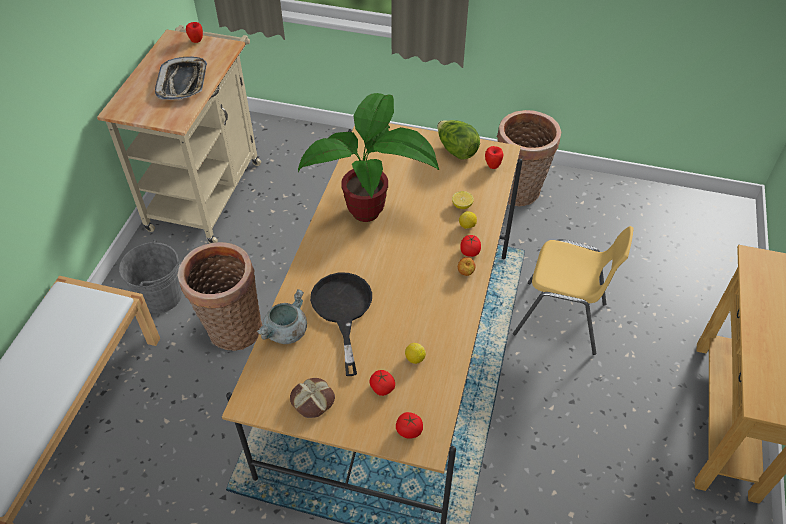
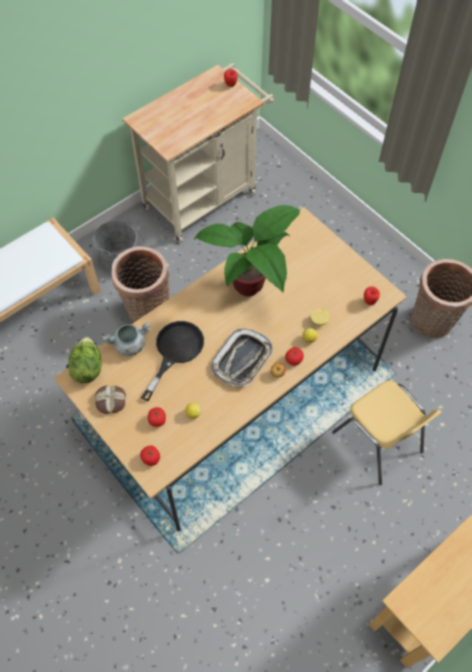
camera: 35 degrees right, 10 degrees up
(183, 83) = (196, 118): tray -> tray (242, 360)
(456, 150) = (353, 273): lettuce -> lettuce (87, 368)

